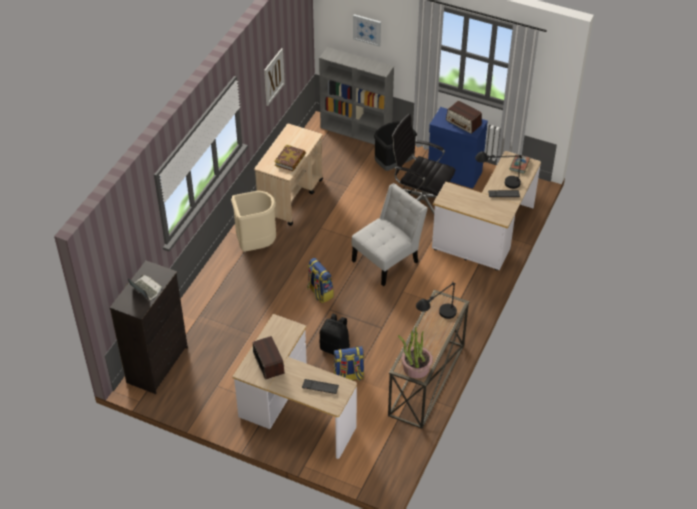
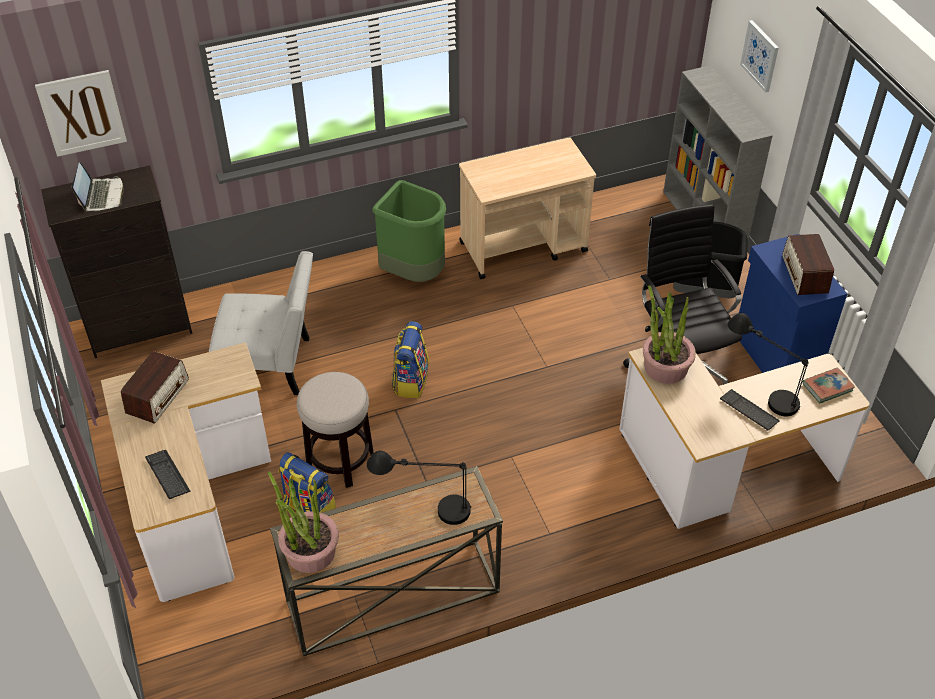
camera: 45 degrees right, 0 degrees up
(255, 244) = (413, 273): beige trash can -> green trash can
(273, 77) = (571, 51): picture -> picture (82, 113)
(290, 160) = (514, 180): book -> none
(335, 348) = (340, 461): black backpack -> stool
(388, 259) = (544, 403): white chair -> white chair (271, 365)
(454, 199) = (665, 367): none -> potted plant

